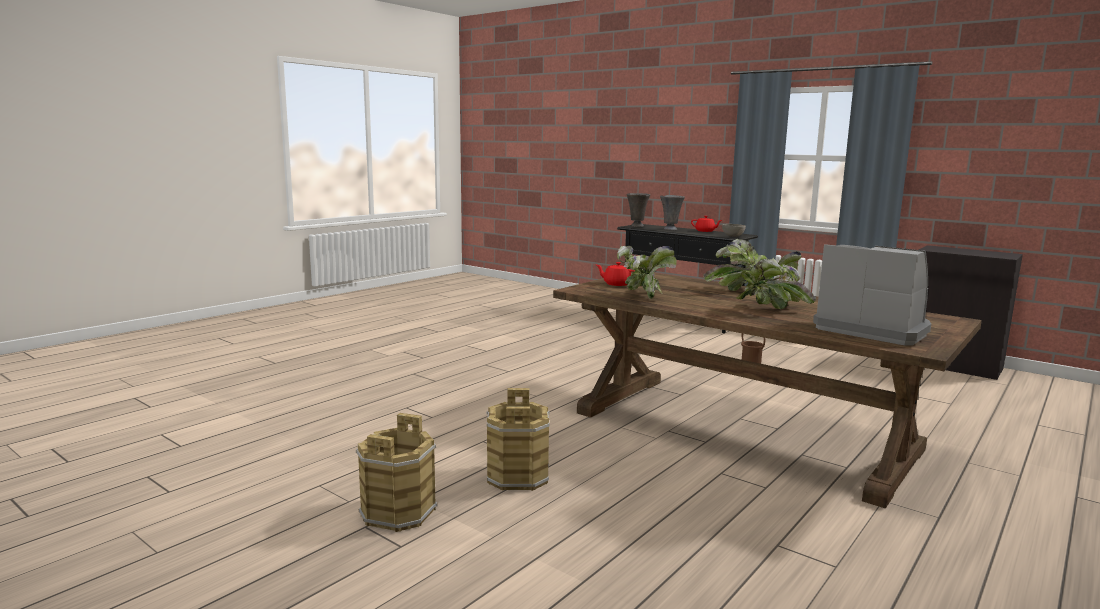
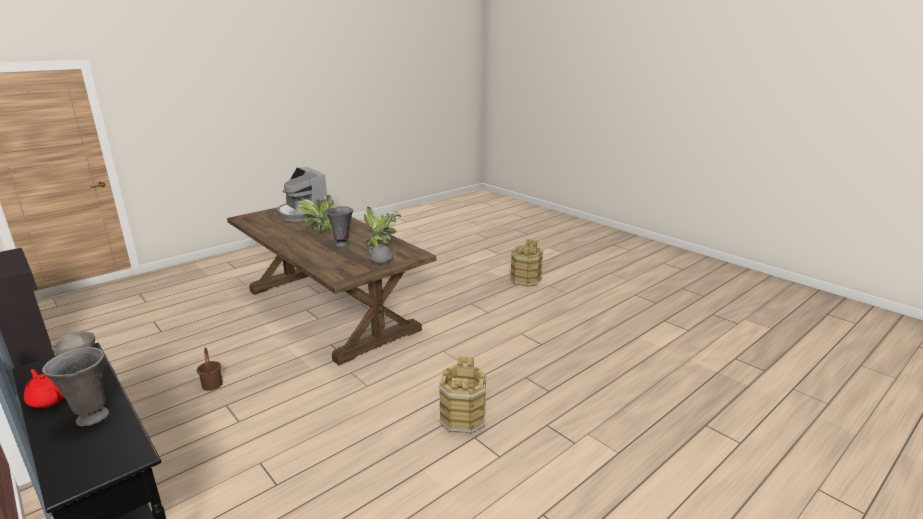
camera: 170 degrees left, 10 degrees up
(517, 476) = (472, 291): brown bucket -> brown bucket (463, 419)
(616, 284) = (381, 261): red teapot -> grey teapot
(637, 226) = (115, 456): grey vase -> grey vase (342, 244)
(737, 289) = (302, 250): potted plant -> none

